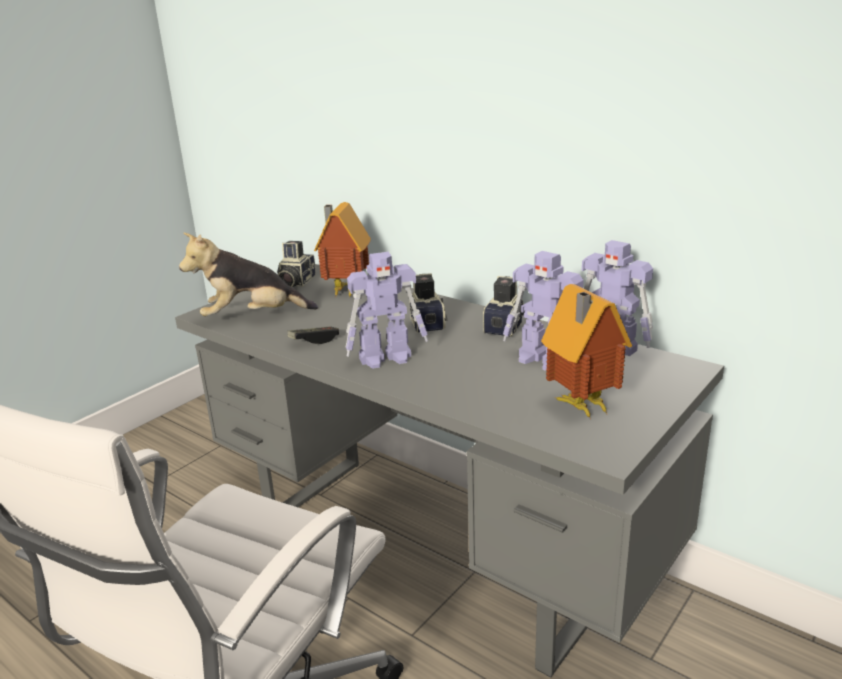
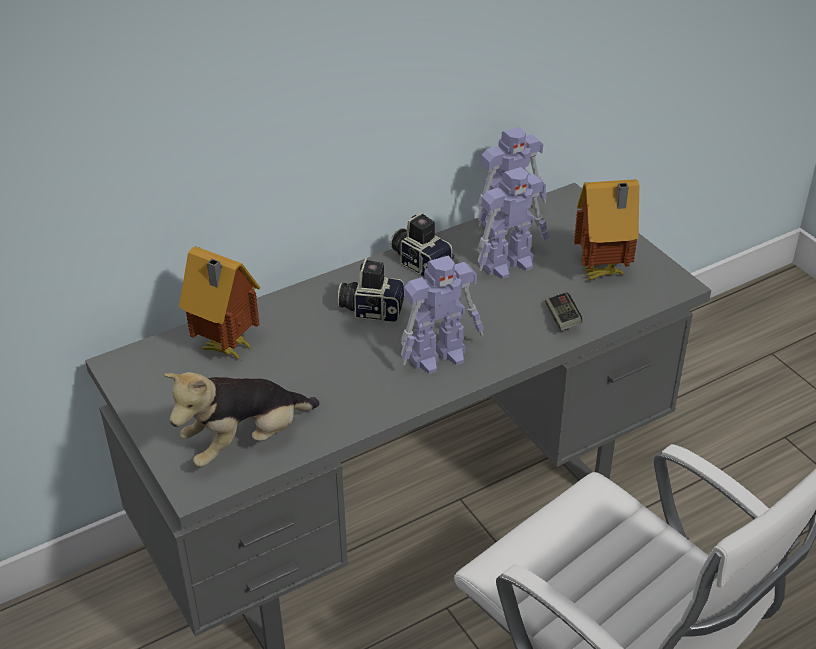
camera: 70 degrees left, 15 degrees up
(252, 317) = (245, 442): plush toy -> plush toy turned 45 degrees clockwise
(295, 282) = (153, 386): camera -> none
(314, 341) = (358, 400): game controller -> game controller (562, 318)
(387, 358) = (439, 356): toy robot -> toy robot turned 60 degrees clockwise

